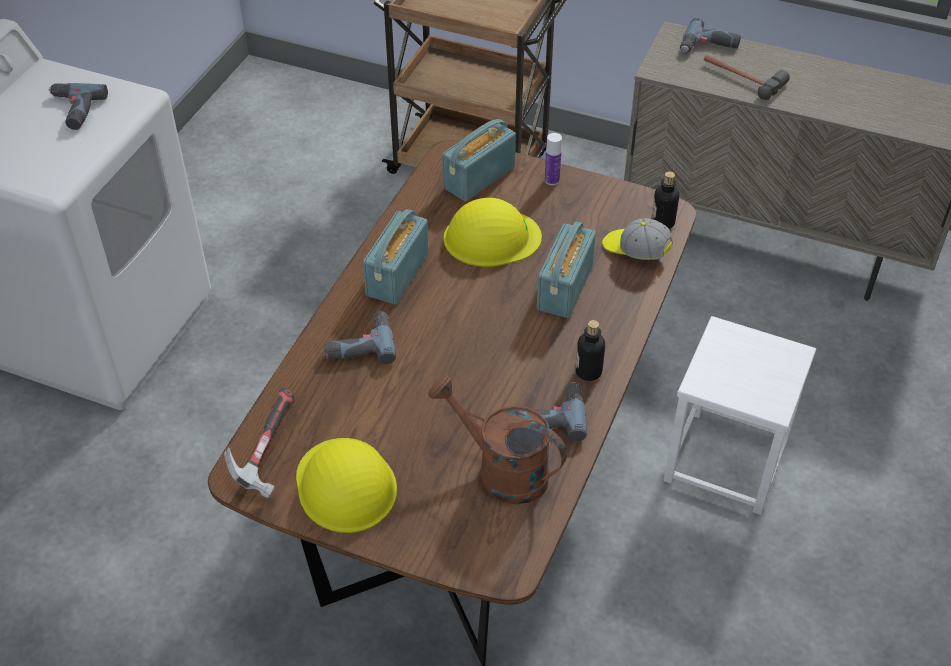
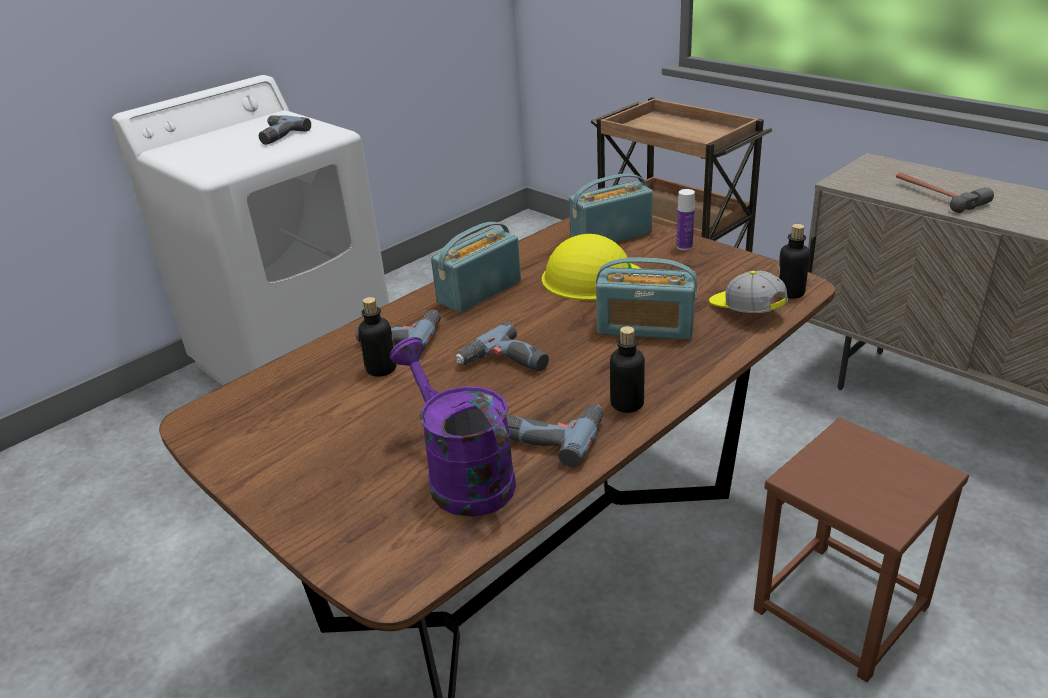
camera: 25 degrees right, 15 degrees down
(266, 451) = (239, 404): hammer -> none
(345, 485) = (286, 451): yellow hard hat -> none
(367, 383) = (381, 369): none -> bottle
(501, 470) = (462, 476): brown watering can -> purple watering can
(564, 287) = (645, 328): radio -> radio turned 120 degrees counterclockwise
(708, 47) = (907, 172): power drill -> power drill (504, 363)
(727, 461) = (841, 609): white stool -> brown stool

